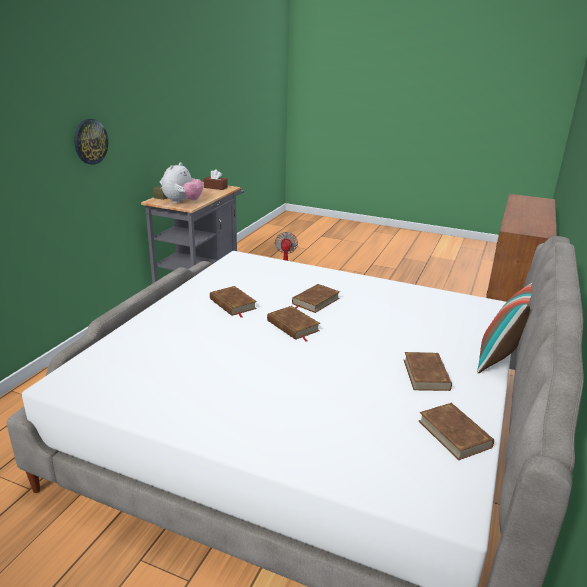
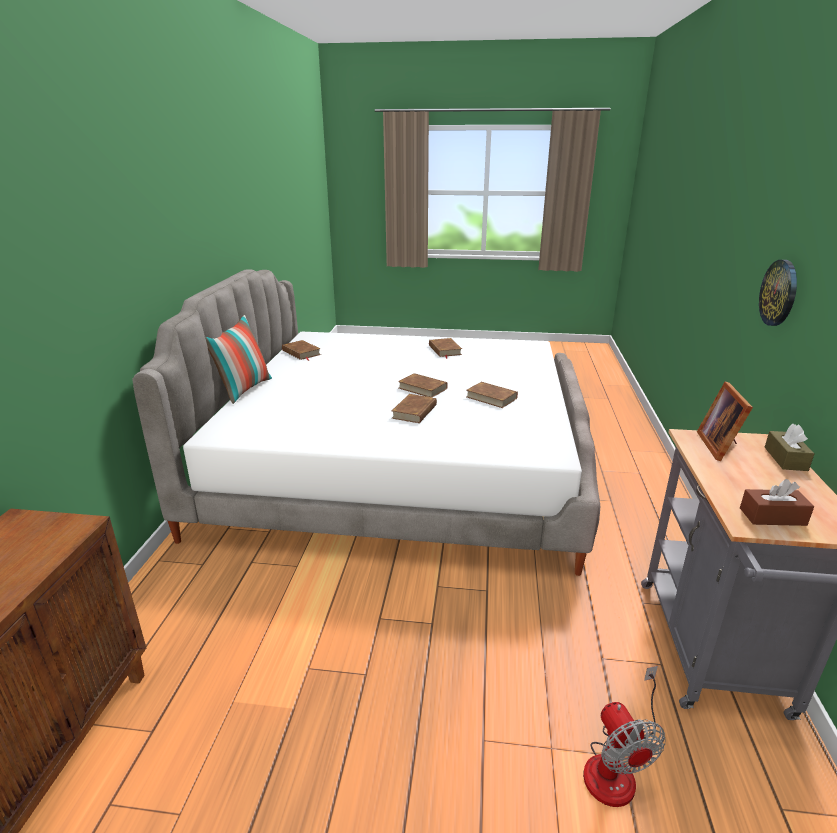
camera: 165 degrees right, 0 degrees up
(183, 202) = (720, 446): plush toy -> picture frame
(426, 374) = (310, 373): brown book -> brown book (444, 350)

